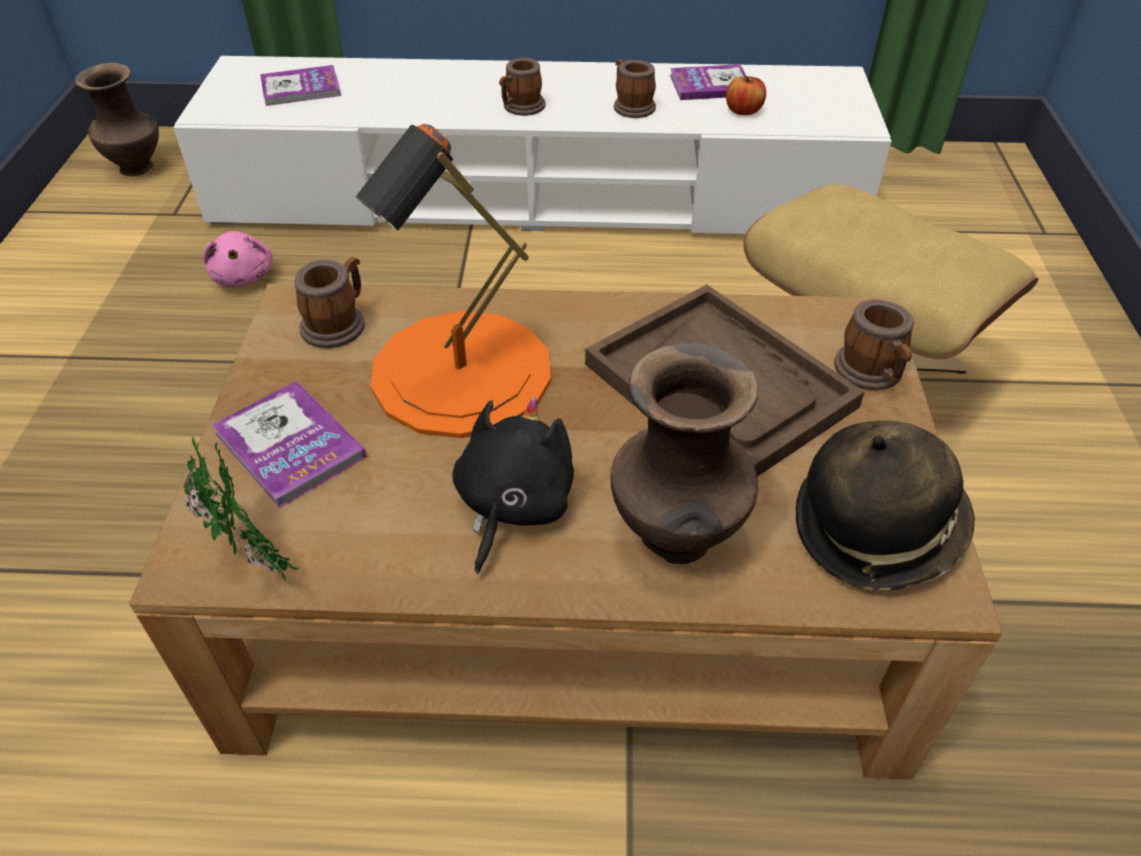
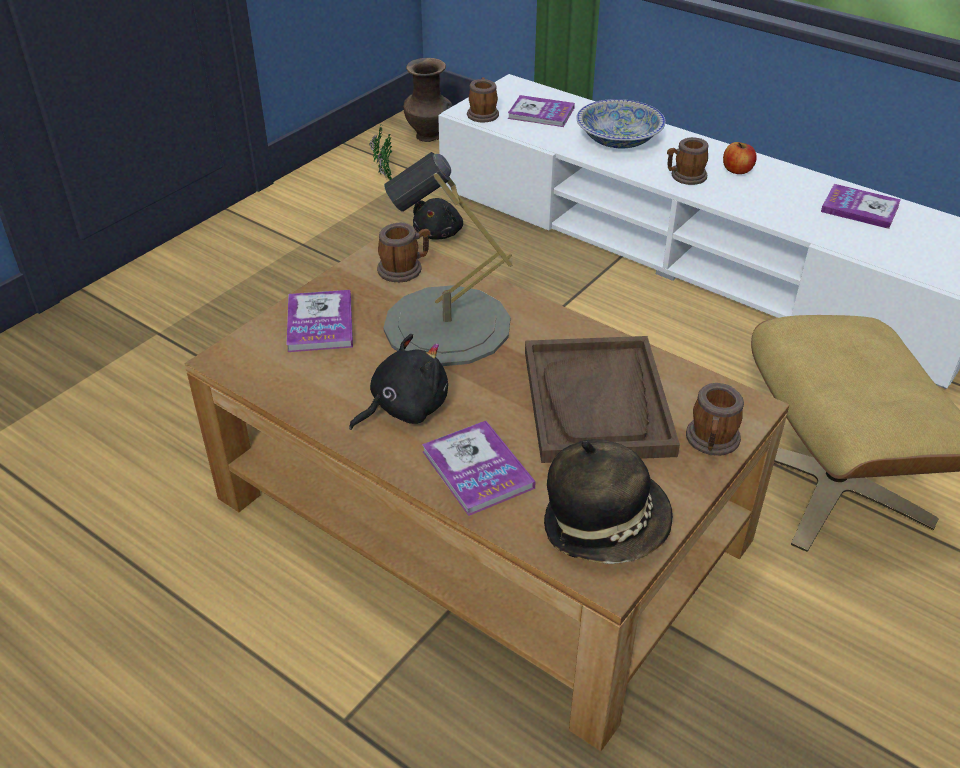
camera: 35 degrees right, 5 degrees down
(244, 276) = (439, 233): pink plush toy -> black plush toy
(253, 559) = (254, 370): potted plant -> potted plant (384, 178)
(416, 92) = (618, 140): none -> bowl
(462, 373) = (447, 326): orange table lamp -> grey table lamp
(631, 106) = (773, 203): mug -> mug (482, 113)
(676, 539) = (477, 469): brown vase -> book
(743, 111) = (867, 238): apple -> apple (737, 170)

